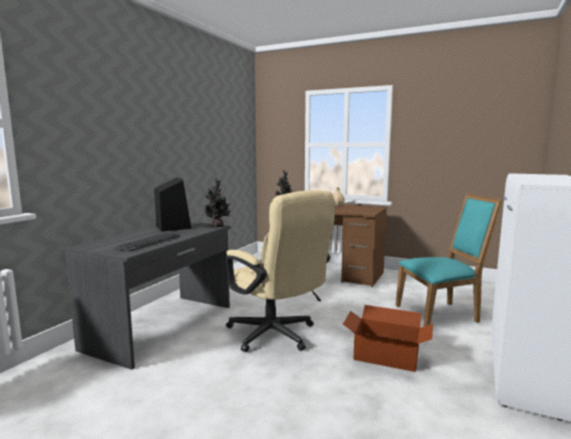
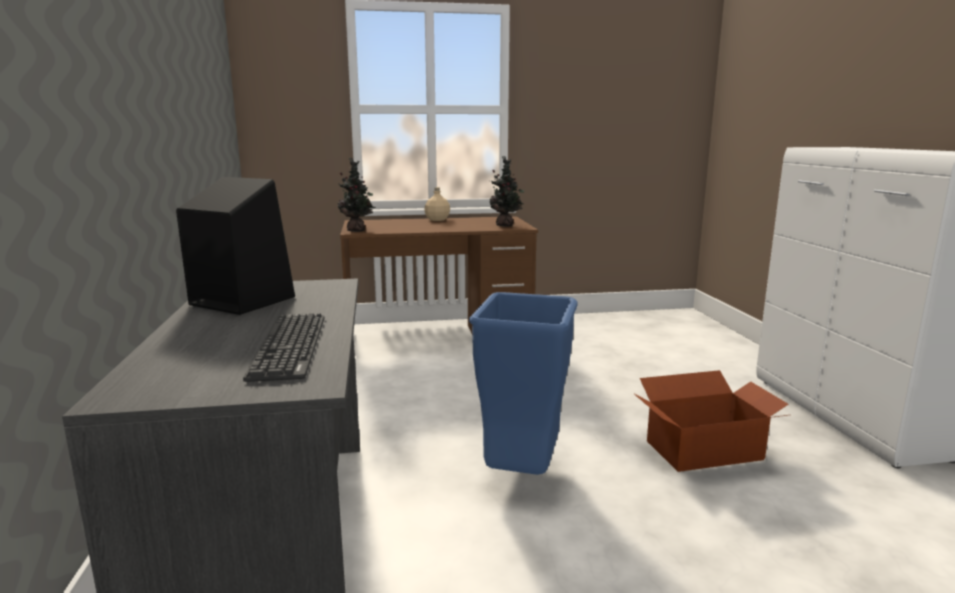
camera: 35 degrees left, 5 degrees up
(218, 226) = (339, 283): potted plant -> potted plant (506, 225)
(277, 336) = (522, 475): beige office chair -> blue trash can
(441, 314) = (668, 367): turquoise chair -> none

